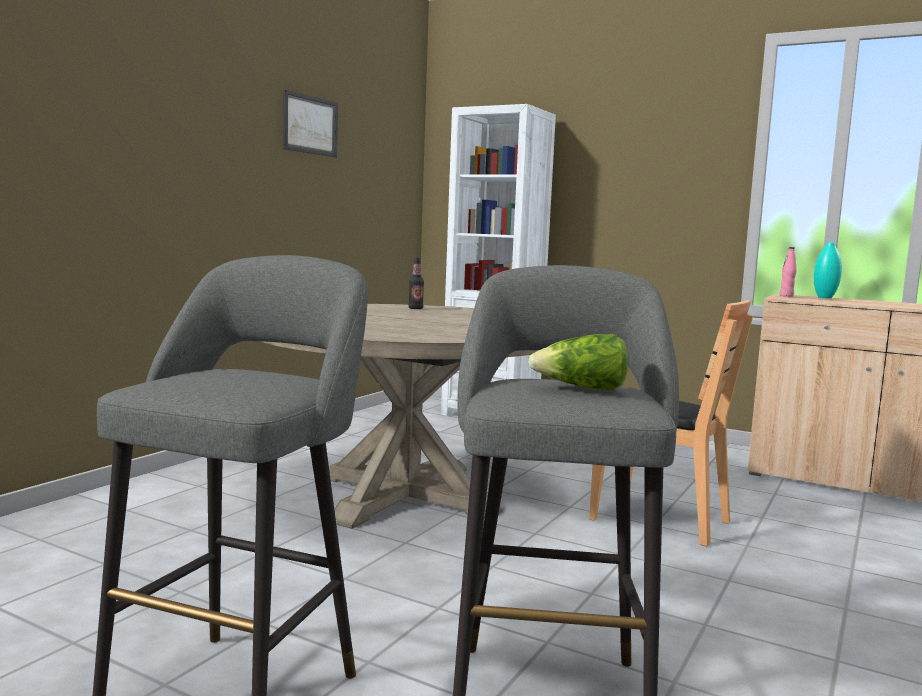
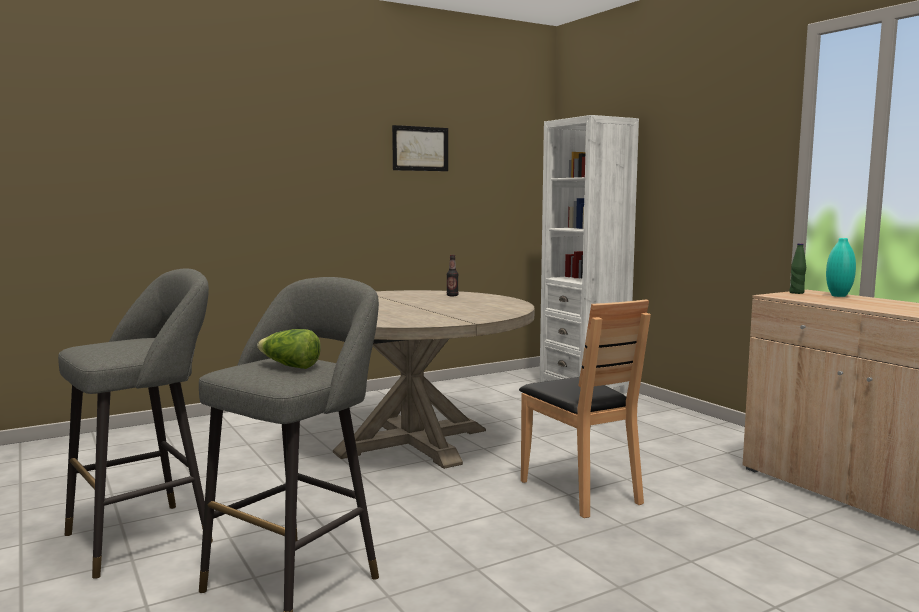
camera: 30 degrees right, 0 degrees up
(786, 296) = (796, 293): pink bottle -> green bottle

